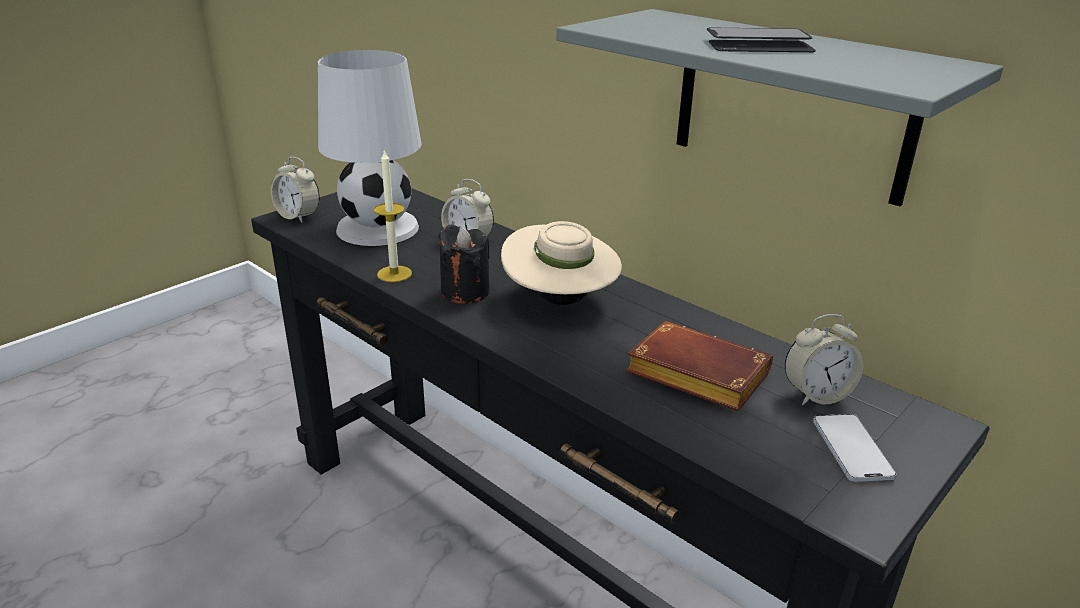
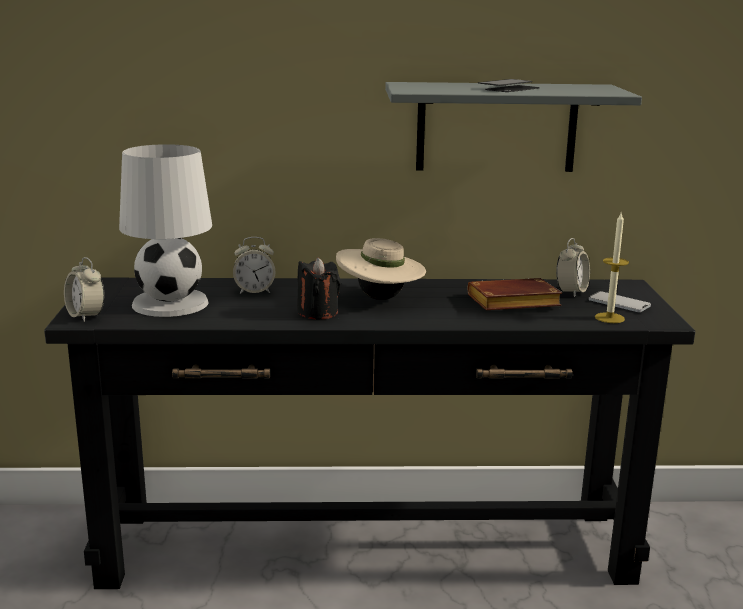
camera: 45 degrees left, 10 degrees down
(298, 216) = (86, 316): alarm clock -> alarm clock turned 60 degrees clockwise
(394, 274) = (250, 320): candle -> candle (609, 318)

